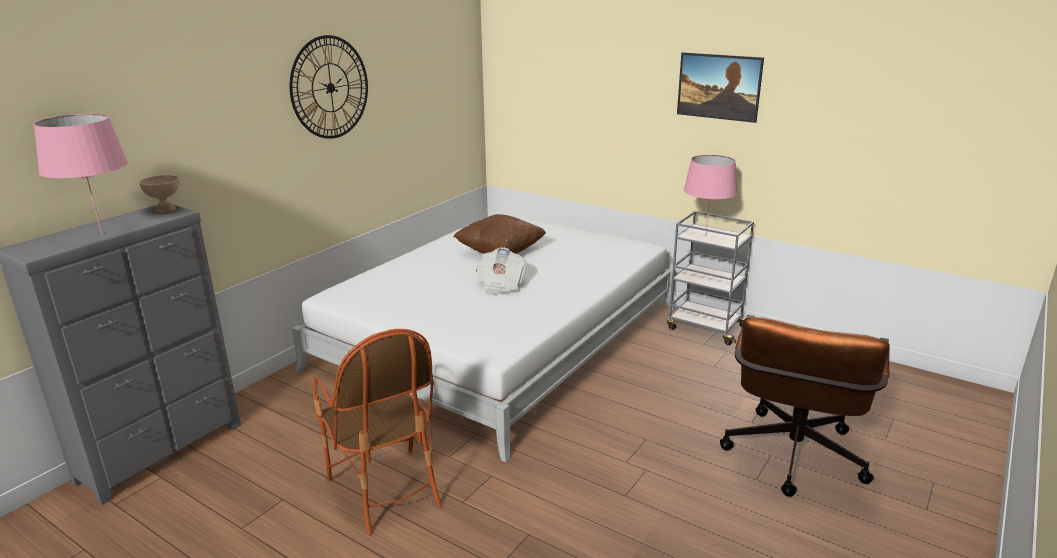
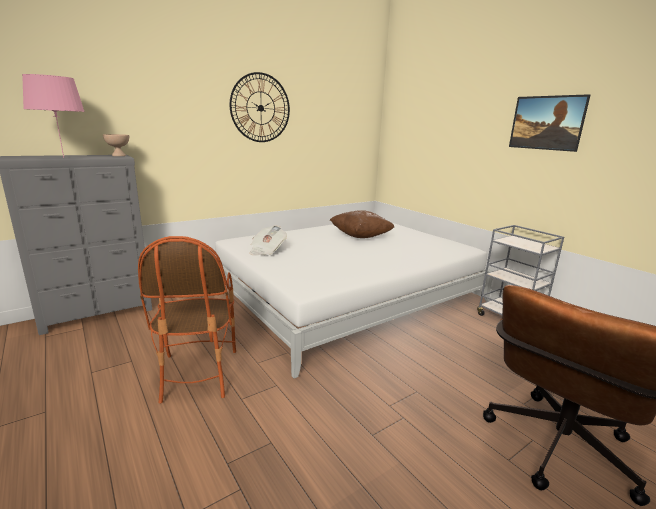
camera: 20 degrees right, 5 degrees down
(500, 284) = (344, 252): newspaper -> newspaper (266, 250)
(705, 235) = (518, 242): pink table lamp -> none

